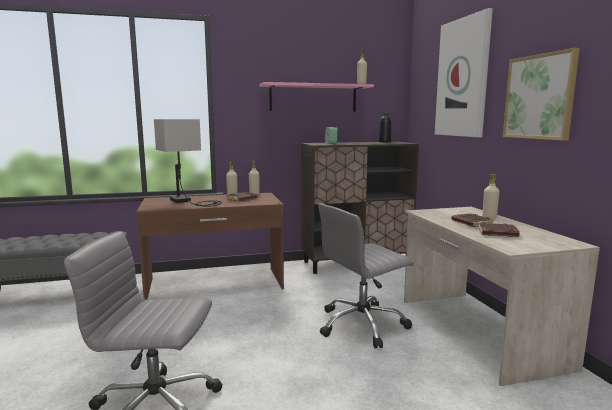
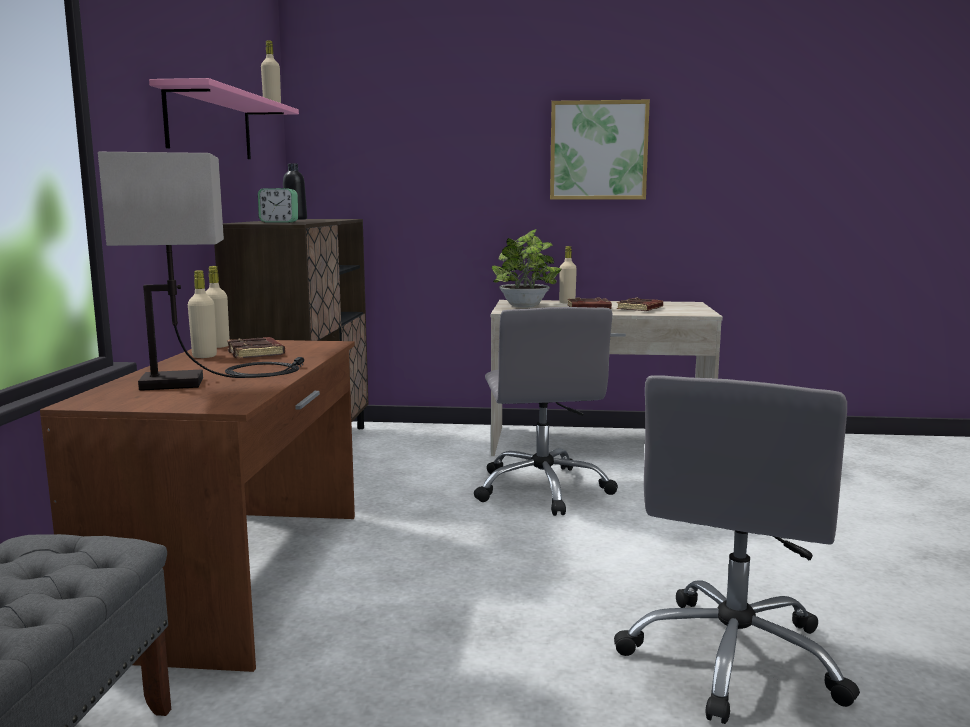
camera: 70 degrees left, 0 degrees up
(448, 212) = (525, 306): none -> potted plant
(463, 78) = (447, 116): picture -> none

